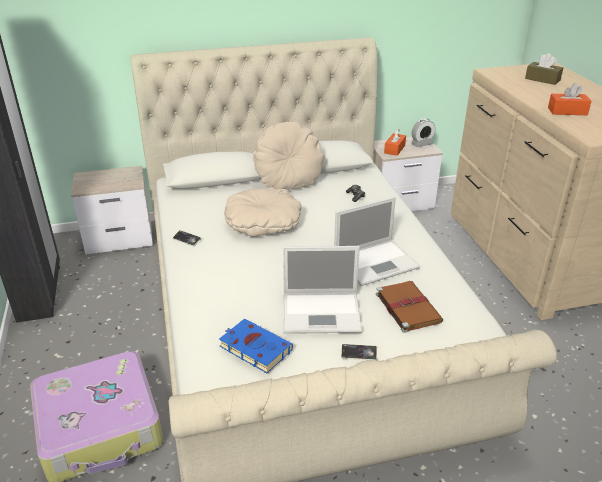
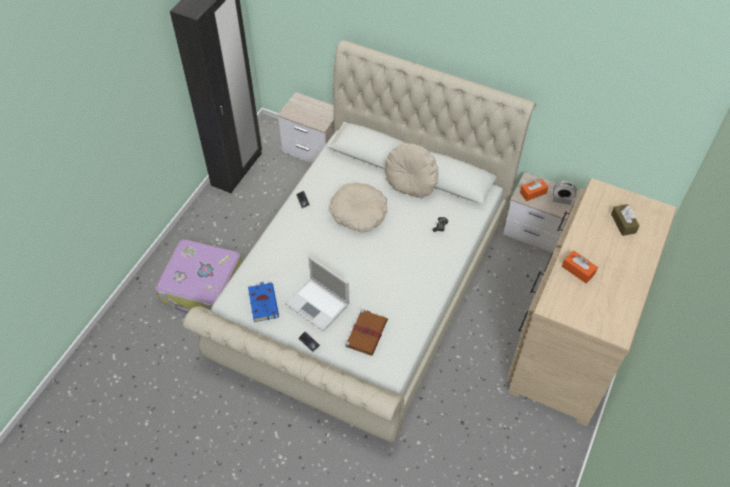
camera: 40 degrees right, 20 degrees up
(377, 262) = (388, 290): laptop -> none

